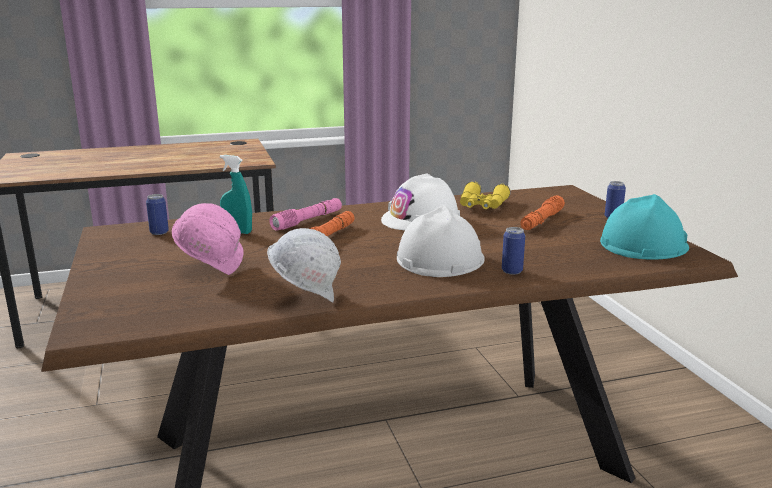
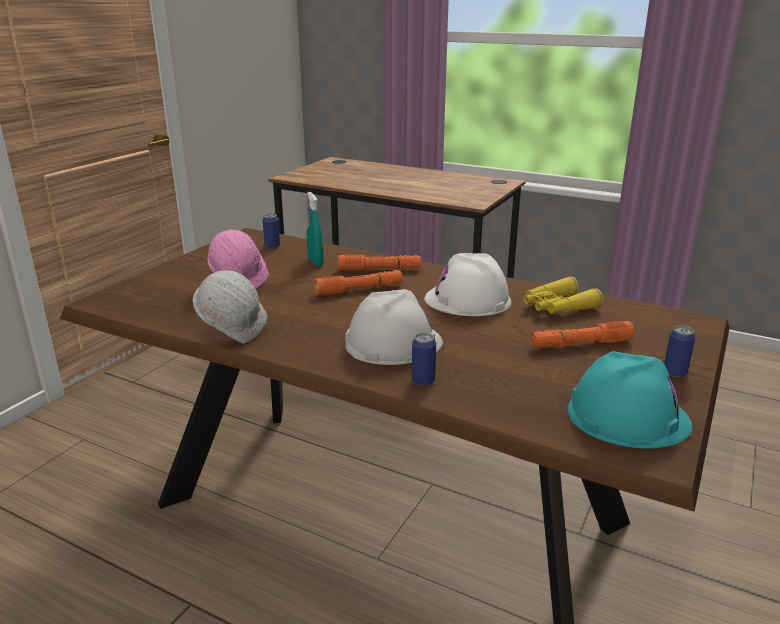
camera: 45 degrees right, 5 degrees up
(308, 221) = (379, 269): pink flashlight -> orange flashlight

